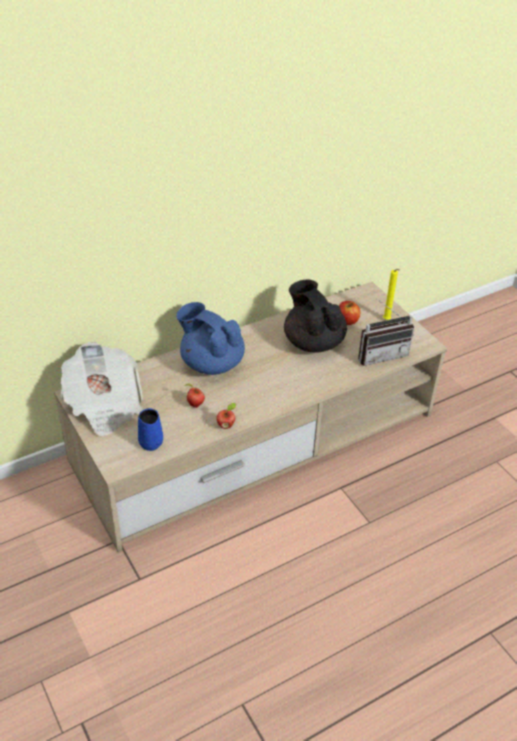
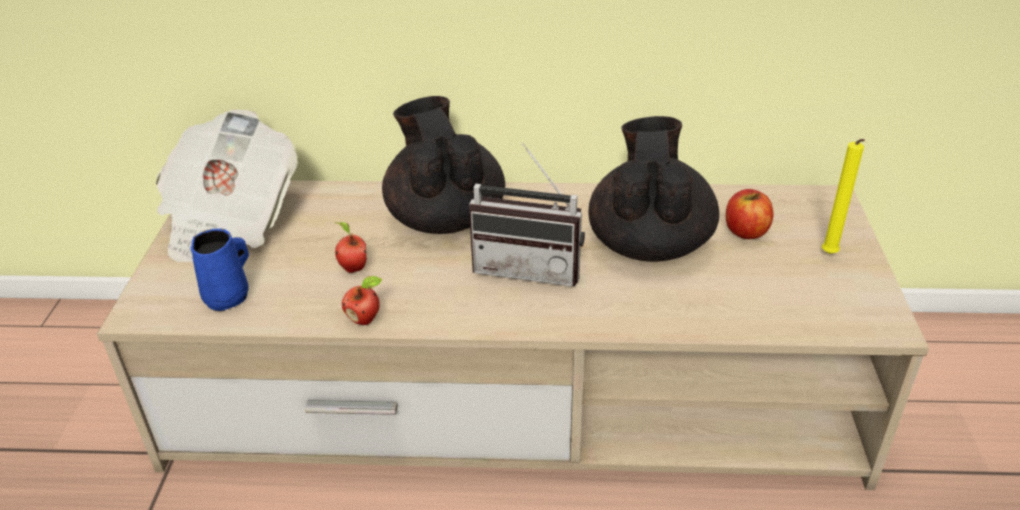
camera: 35 degrees right, 5 degrees down
(211, 363) = (445, 217): blue teapot -> black teapot
(381, 354) = (767, 308): radio -> radio (530, 267)

